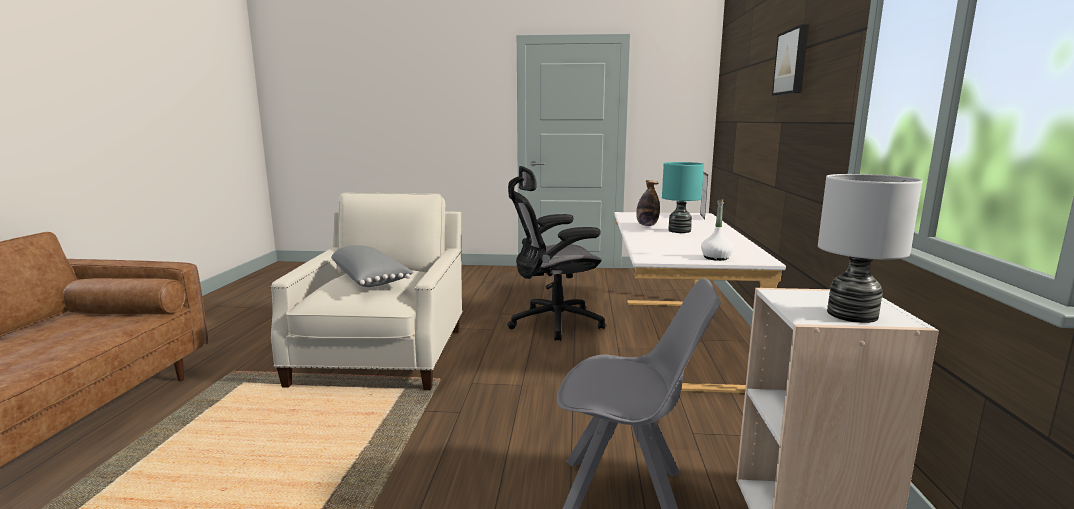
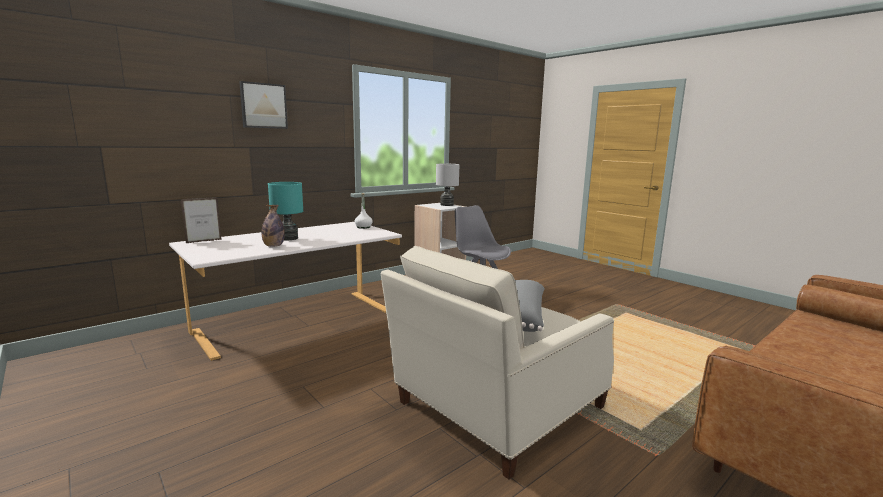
camera: 135 degrees left, 0 degrees up
(555, 323) = (319, 368): office chair -> none

